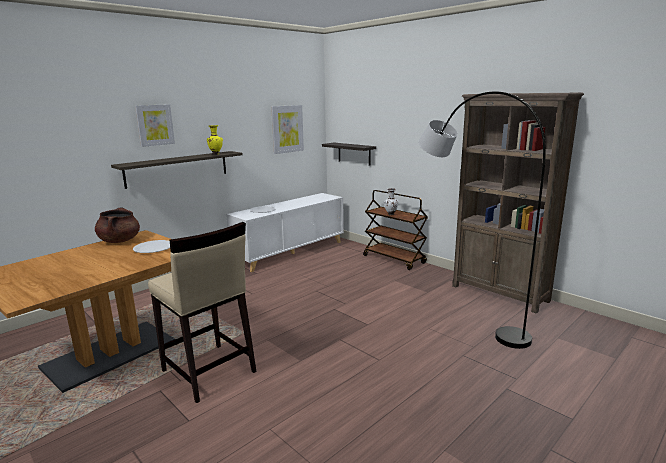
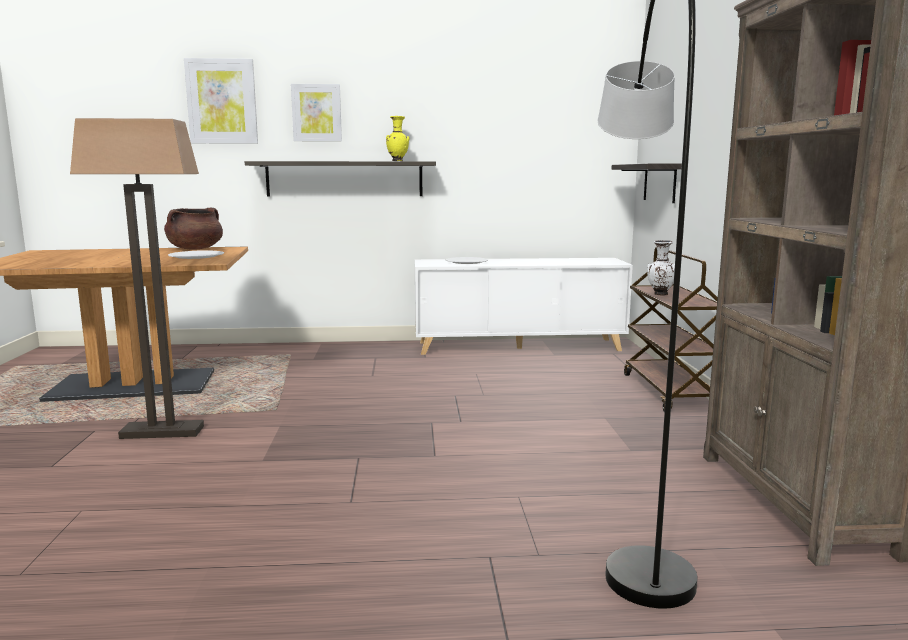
camera: 40 degrees right, 5 degrees down
(208, 372) = (161, 432): beige stool -> floor lamp
(287, 129) = (548, 135): picture -> picture (222, 101)

